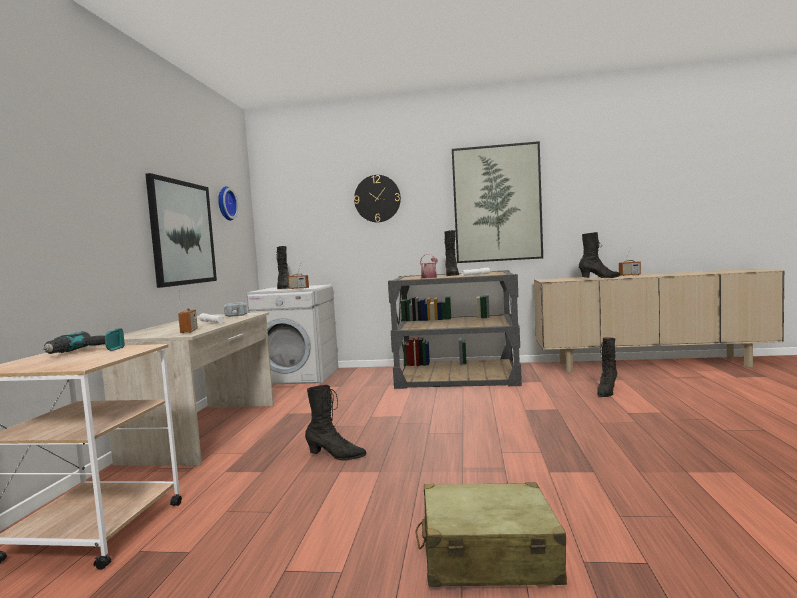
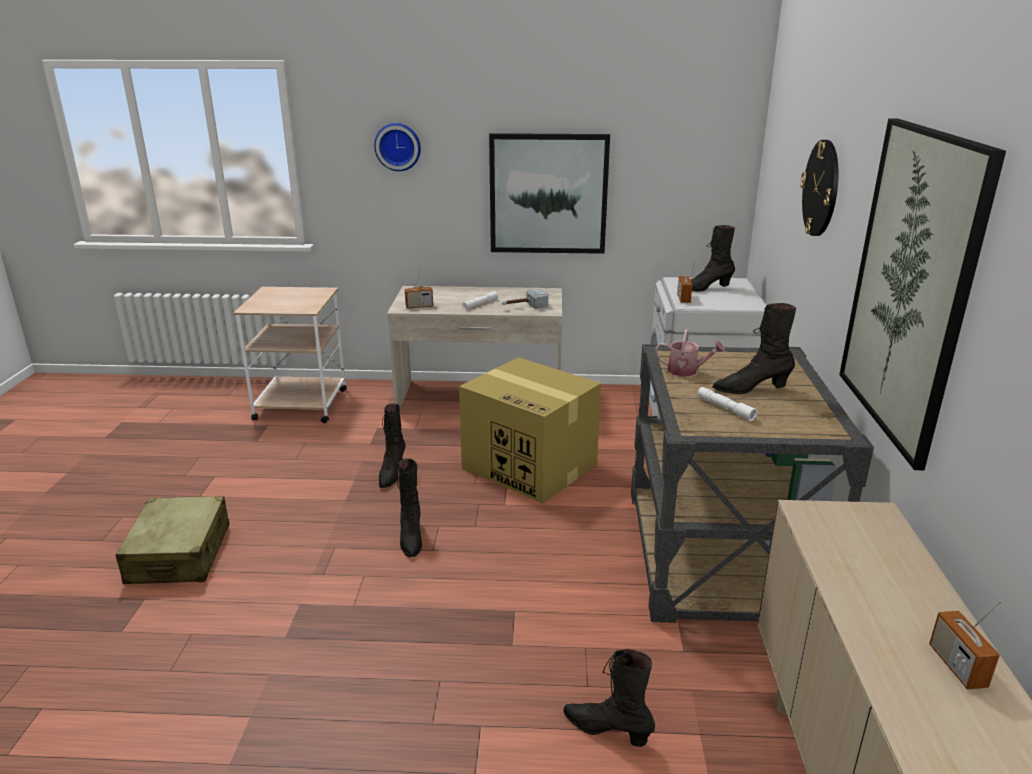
camera: 85 degrees right, 20 degrees up
(87, 352) = (304, 298): power drill -> none
(225, 203) = (664, 150): wall clock -> wall clock (398, 146)
(347, 411) = (531, 466): none -> cardboard box
(600, 278) = (848, 591): black boot -> black boot (411, 538)

